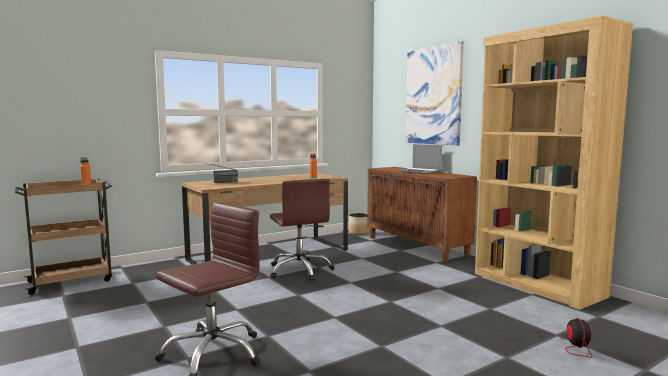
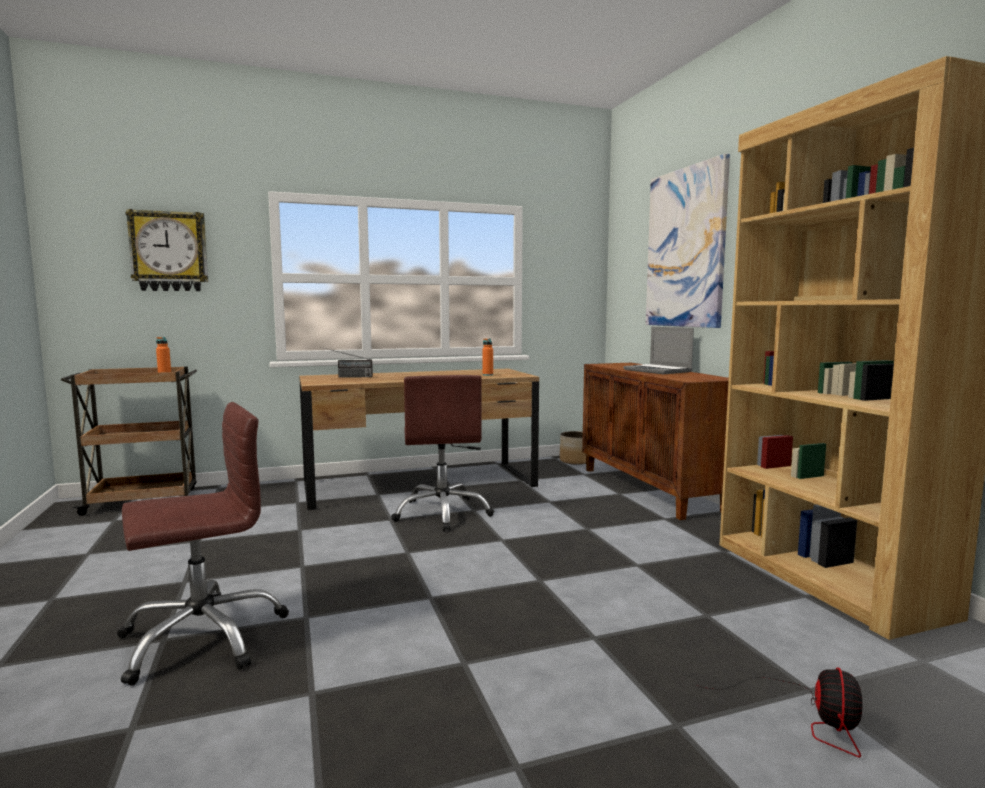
camera: 15 degrees right, 0 degrees up
(82, 93) = (169, 251): none -> wall clock

